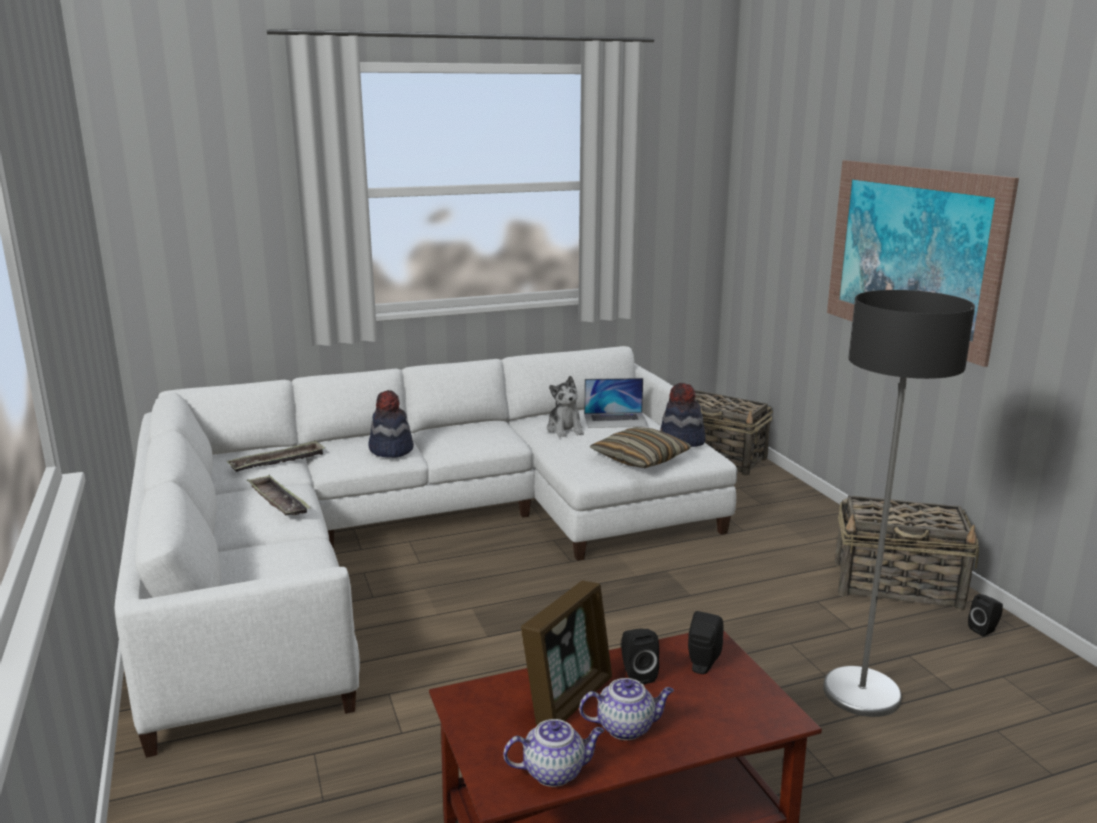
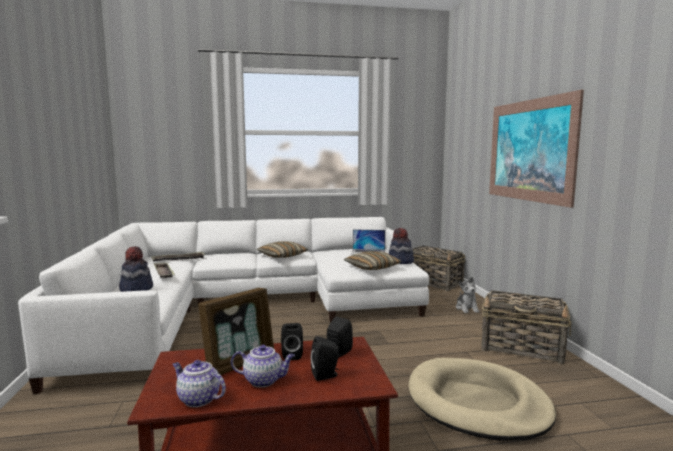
camera: 10 degrees right, 10 degrees down
(391, 450) = (239, 258): hat -> hat (136, 289)
(466, 439) = (282, 256): none -> pillow
(555, 771) = (198, 399): teapot -> teapot turned 150 degrees counterclockwise
(565, 429) = (338, 254): plush toy -> plush toy (467, 308)
(862, 693) = (477, 403): floor lamp -> beige dog bed
(984, 630) = (575, 376): black speaker -> black speaker (326, 375)

